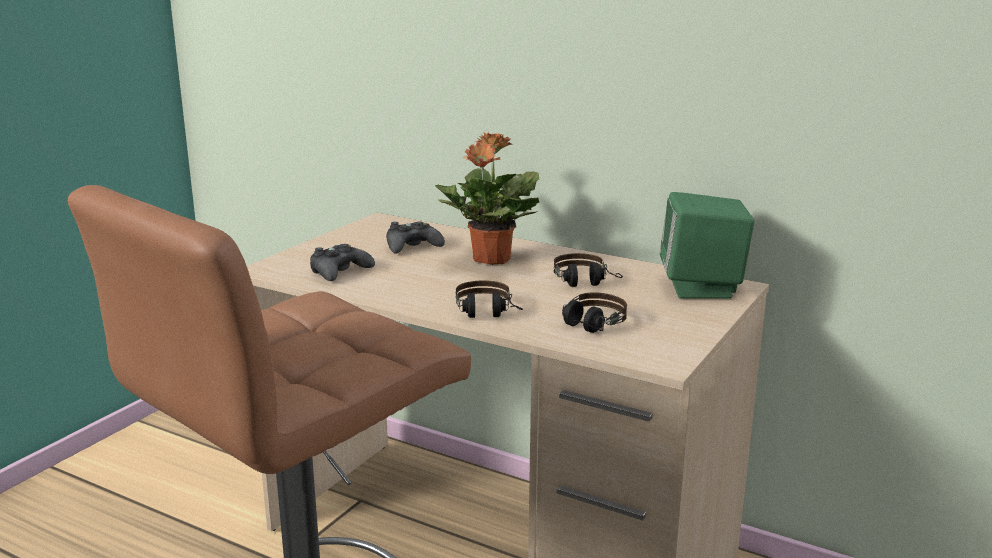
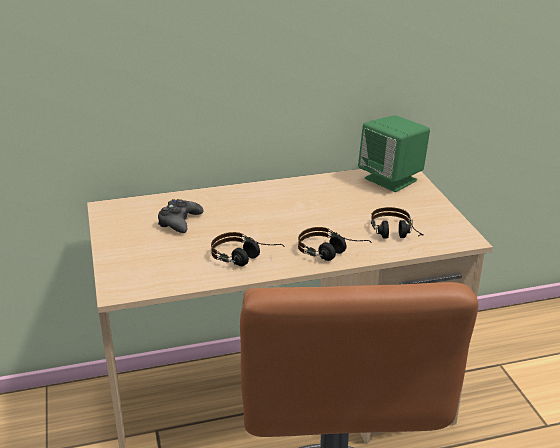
camera: 45 degrees left, 10 degrees up
(339, 271) = (177, 266): black game controller -> none
(490, 260) = (249, 210): potted plant -> none
(586, 284) = (336, 204): headphones -> headphones (247, 259)

